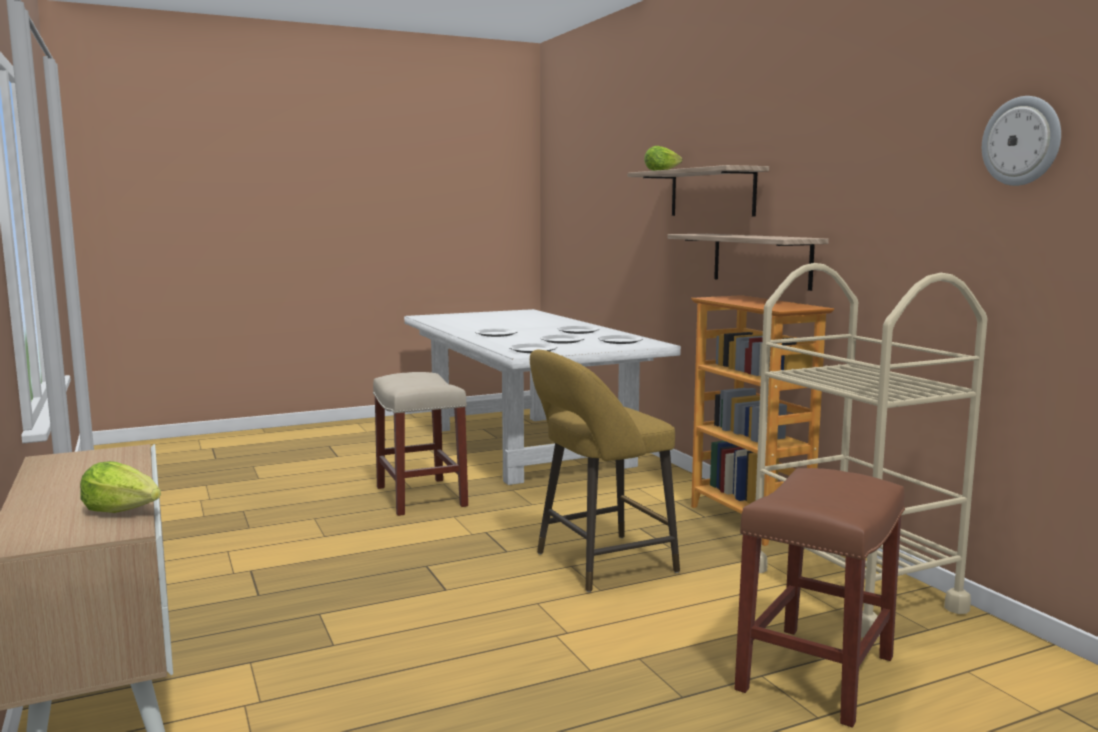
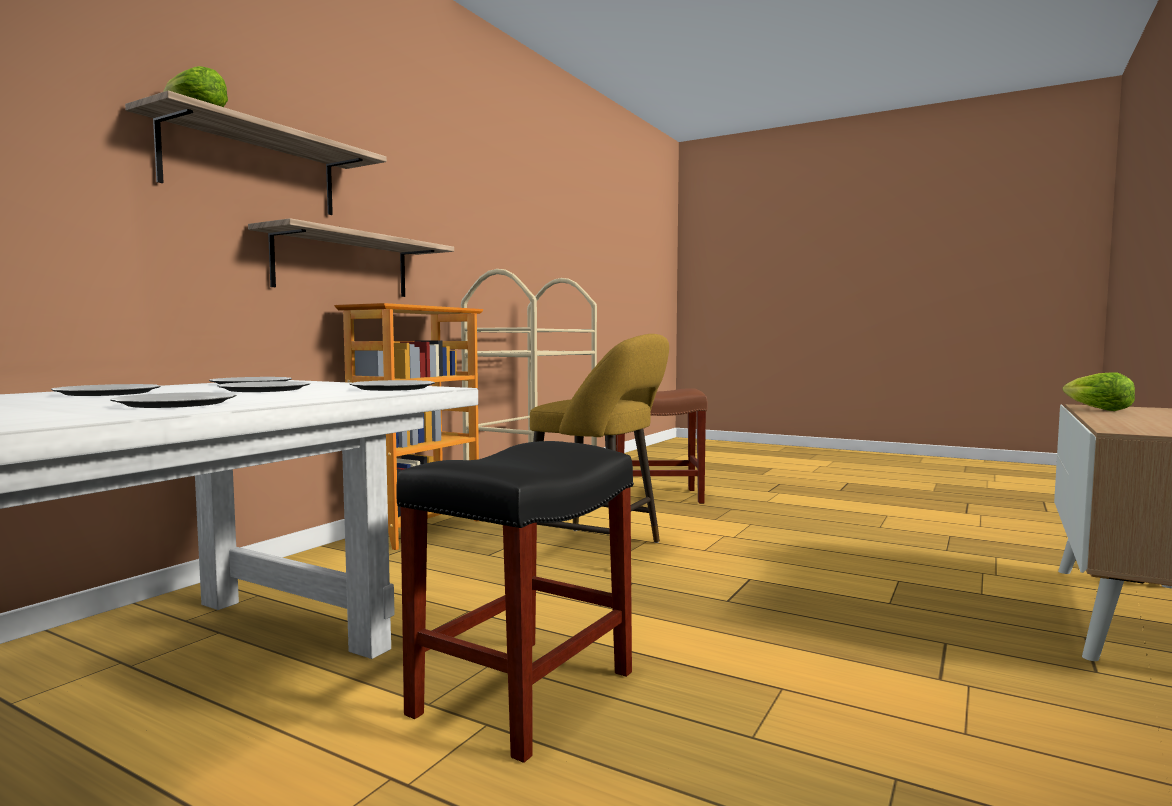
camera: 125 degrees left, 5 degrees down
(420, 496) = (523, 694): beige stool -> black stool
(1022, 141) = (520, 207): wall clock -> none

